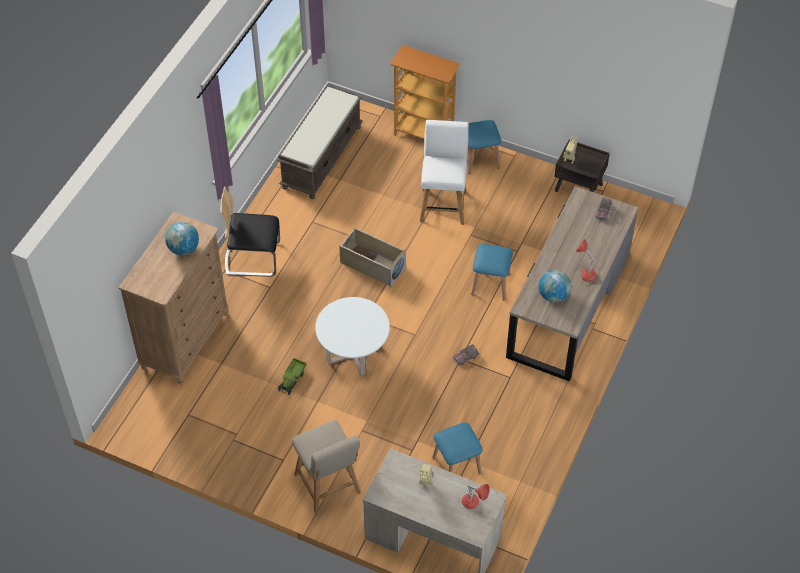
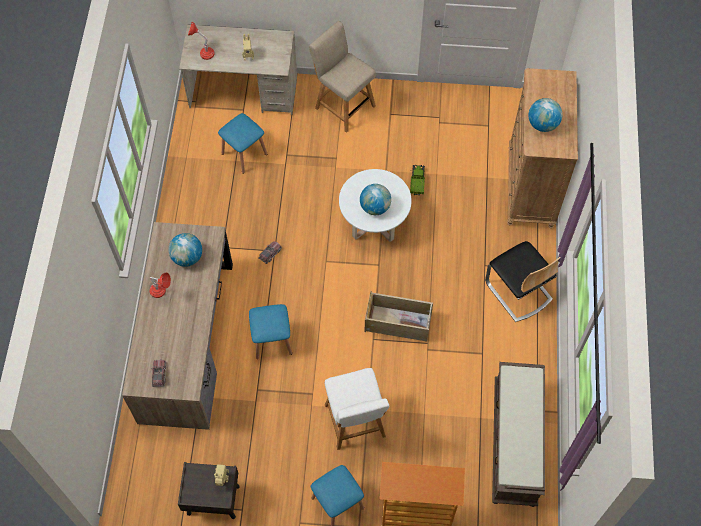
camera: 160 degrees right, 10 degrees up
(253, 258) = (518, 291): chair -> chair turned 75 degrees clockwise
(355, 319) = (375, 207): none -> globe

